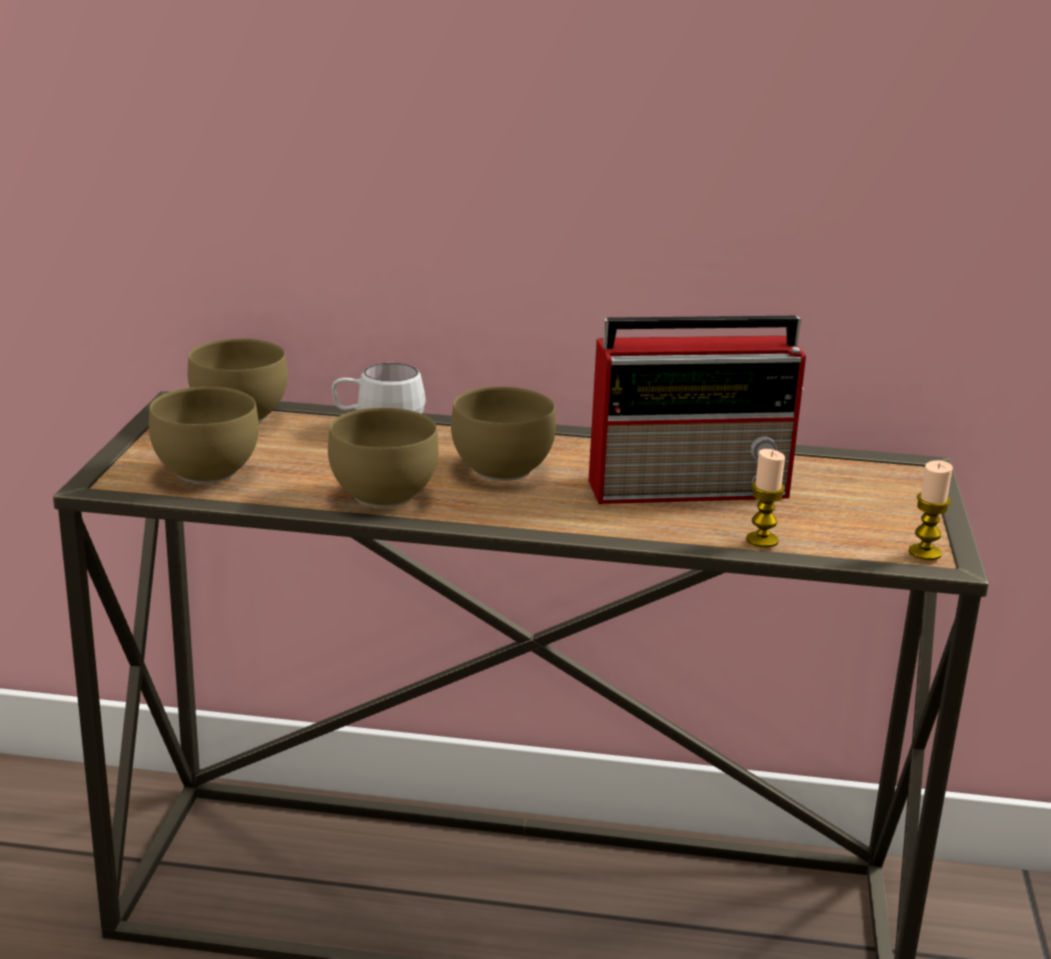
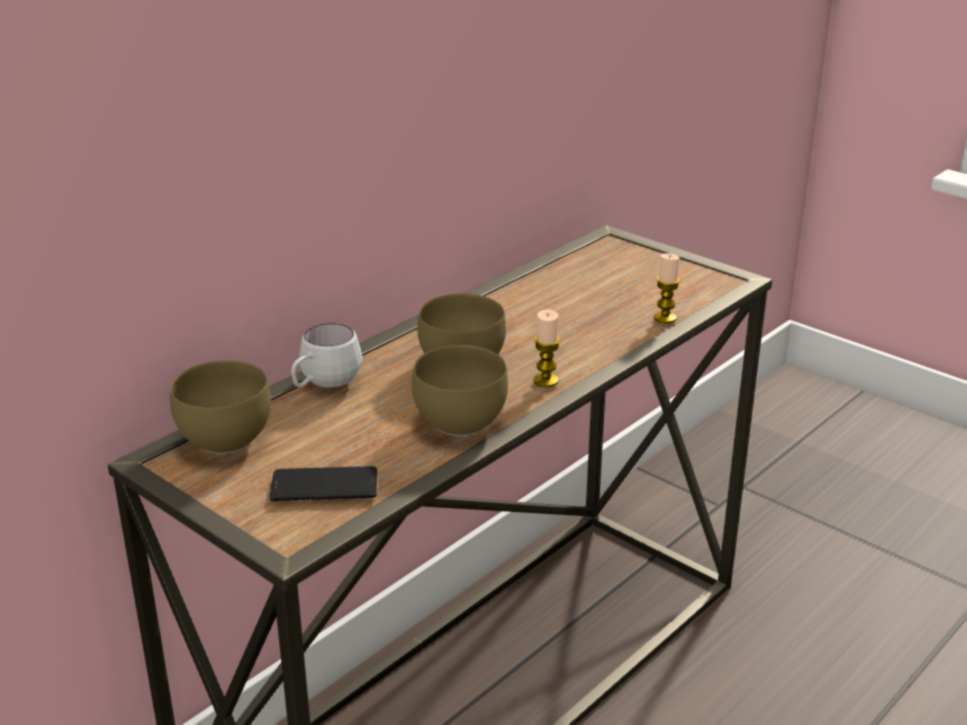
camera: 55 degrees left, 5 degrees up
(208, 470) = (324, 486): brown bowl -> phone
(692, 487) = (563, 311): radio -> none
(924, 553) = (724, 280): candle -> candle (546, 381)

